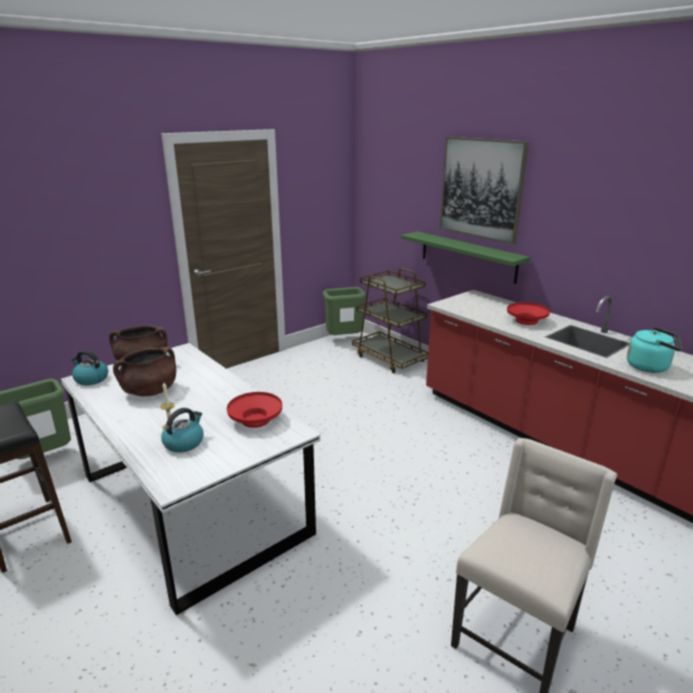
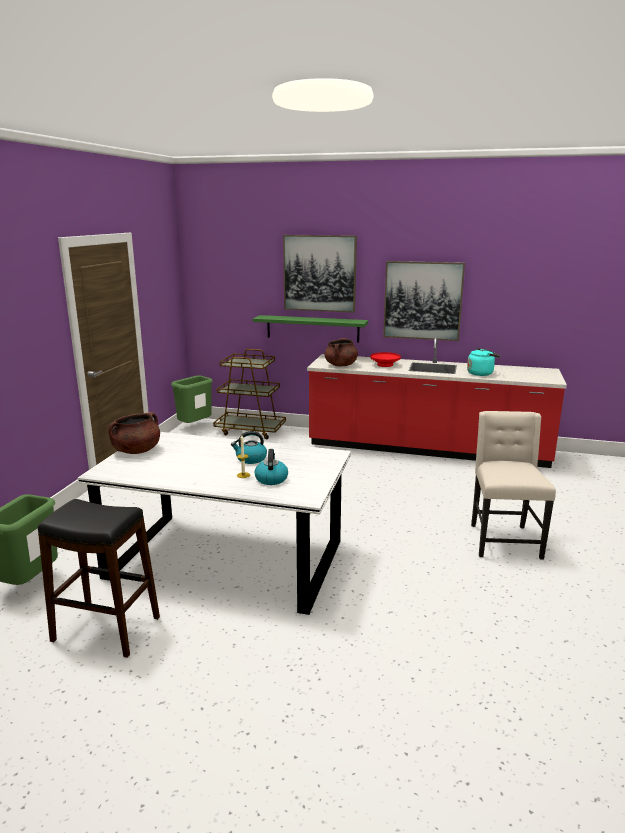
camera: 35 degrees left, 5 degrees down
(91, 379) = (110, 470): kettle -> kettle (250, 459)
(150, 391) = (182, 463): brown cooking pot -> brown cooking pot (341, 365)
(255, 420) = (297, 456): red bowl -> none
(603, 241) = (423, 300): none -> picture

